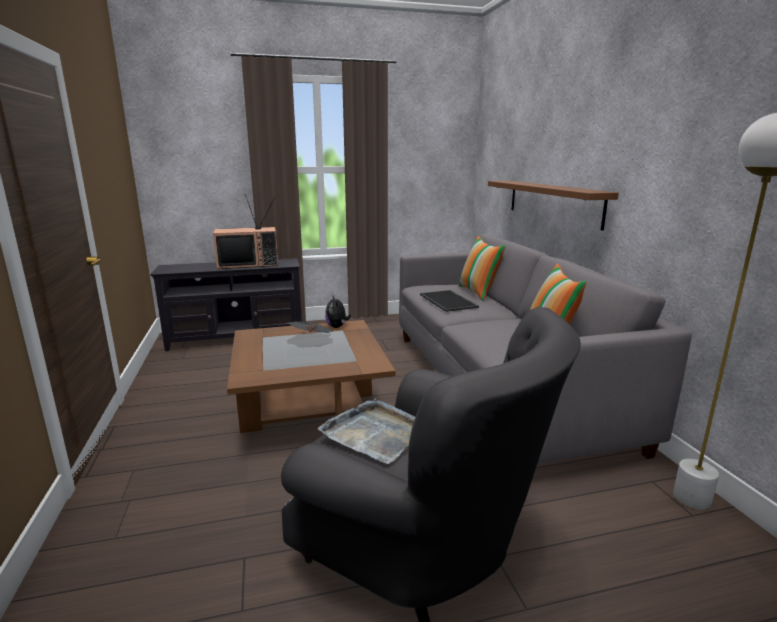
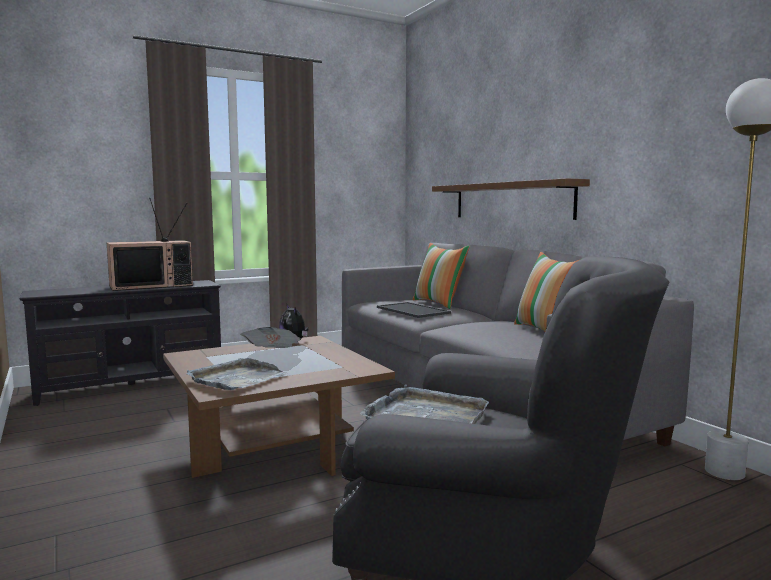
camera: 15 degrees left, 10 degrees down
(269, 365) = (237, 379): none -> grey tray

